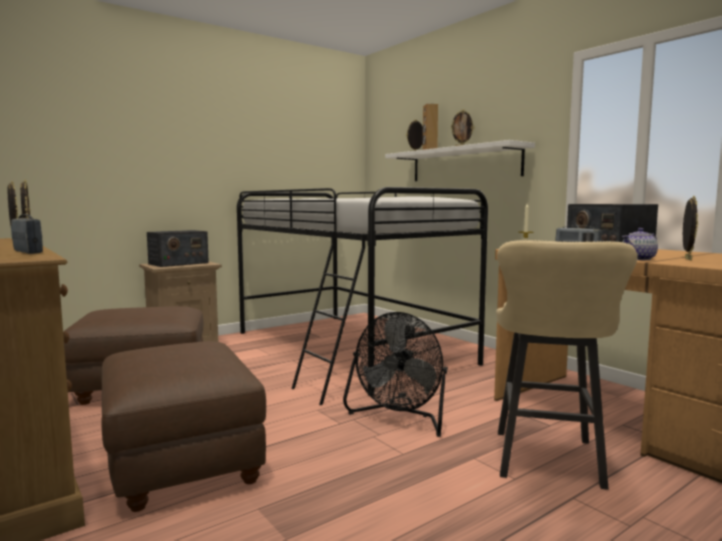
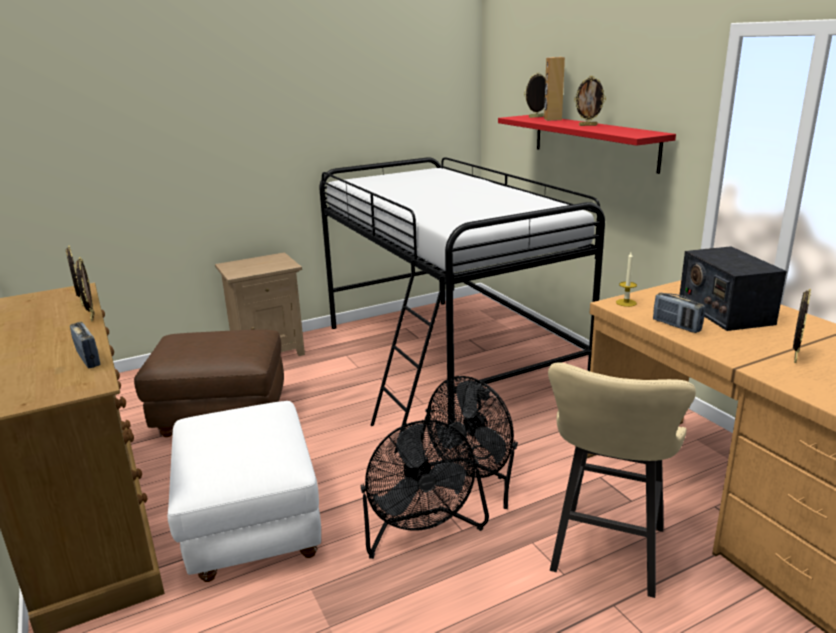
camera: 10 degrees right, 15 degrees up
(178, 263) = (255, 264): radio -> none
(181, 462) = (250, 524): brown ottoman -> white ottoman
(356, 455) = (415, 528): none -> black fan
(464, 164) = (593, 141): white shelf -> red shelf
(639, 259) = (734, 355): teapot -> none

